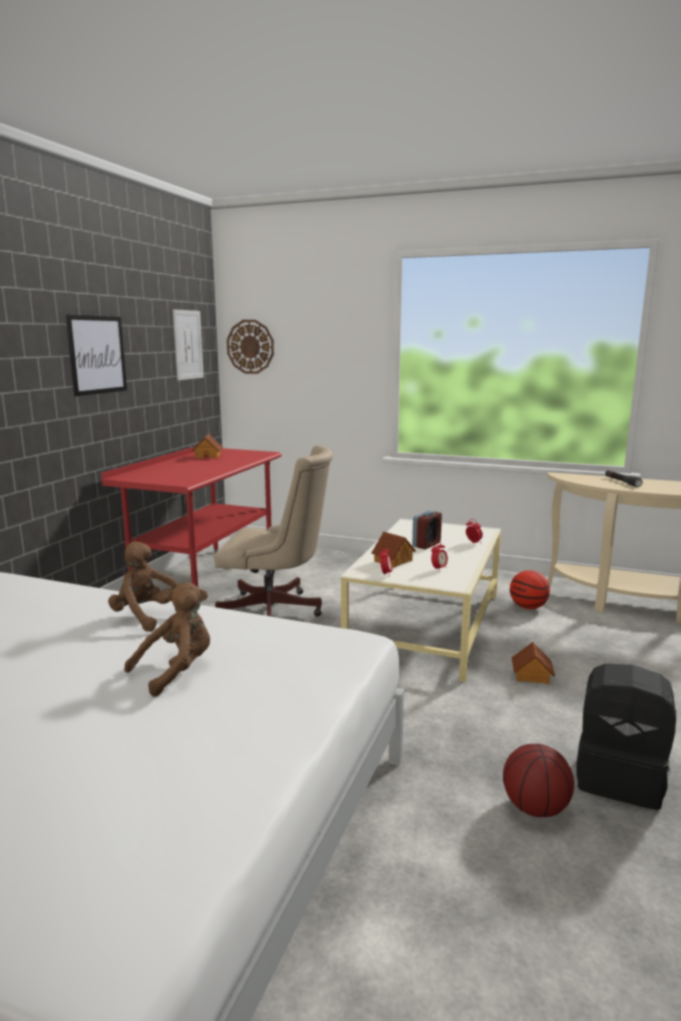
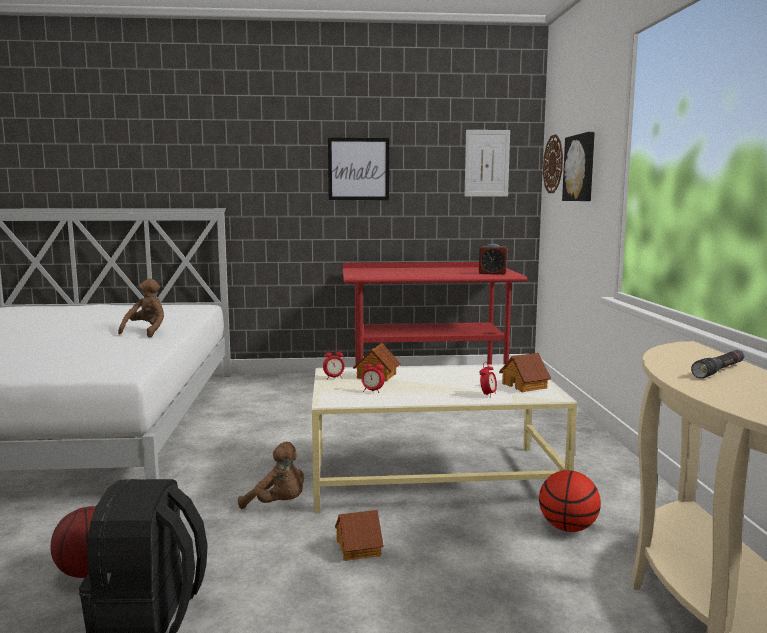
camera: 65 degrees right, 5 degrees down
(177, 671) = (66, 347): brown plush toy -> brown plush toy (278, 504)
(208, 456) = (464, 269): toy house -> toy house (525, 385)
(276, 611) = (388, 416): beige office chair -> none
(313, 354) = (580, 168): none -> picture
(426, 544) = (448, 380): alarm clock -> alarm clock (492, 273)

